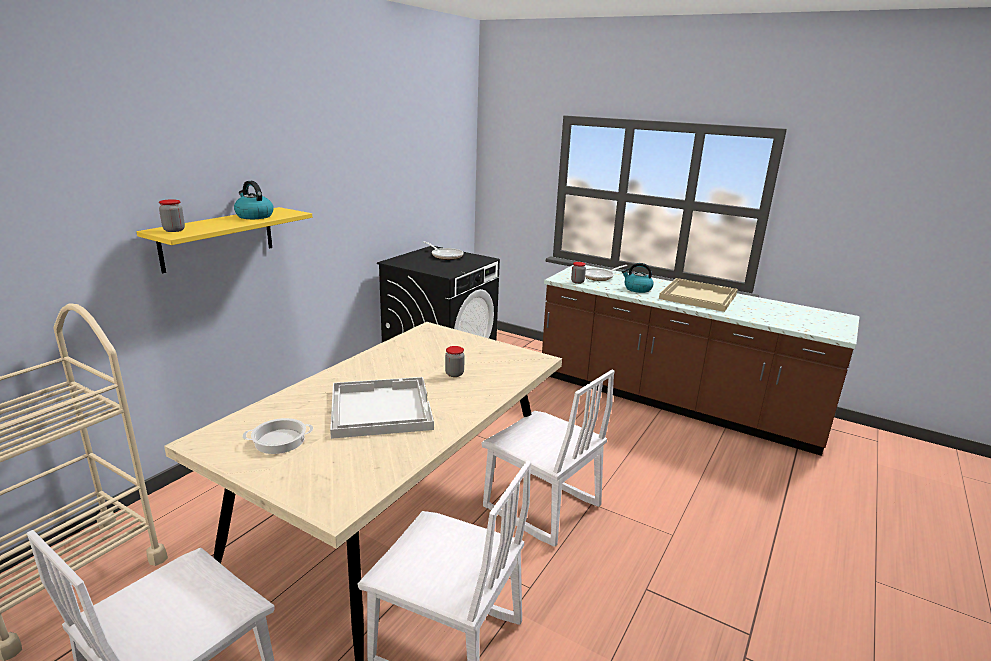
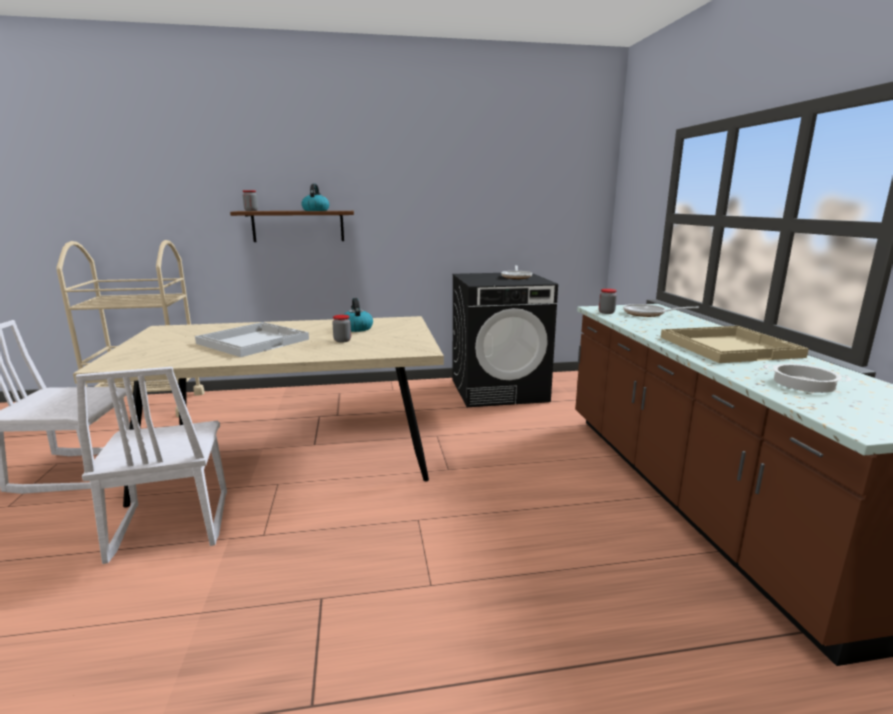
camera: 50 degrees right, 5 degrees down
(218, 238) = (298, 226): yellow shelf -> brown shelf
(280, 440) = (180, 337): cooking pot -> cooking pot (804, 383)
(541, 507) = (377, 499): white chair -> none
(637, 289) = (660, 327): kettle -> kettle (356, 328)

